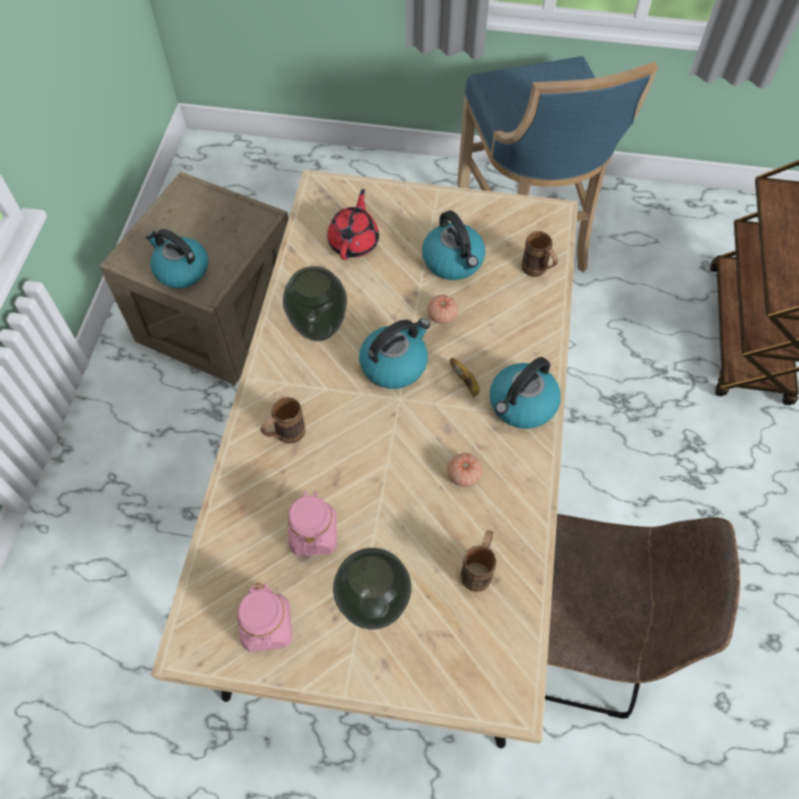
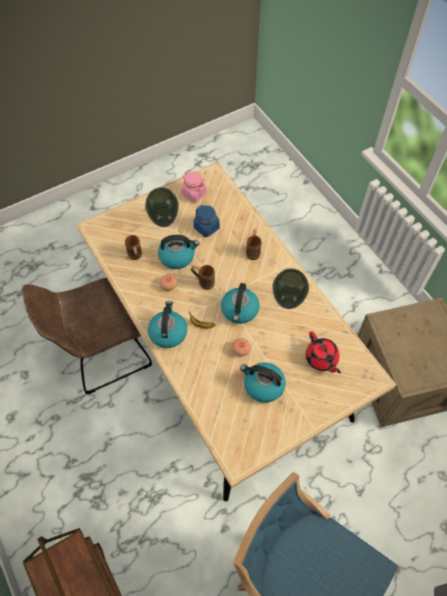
camera: 140 degrees right, 0 degrees up
(181, 270) = (405, 323): kettle -> kettle (177, 256)
(313, 534) = (206, 228): pink jar -> blue jar
(537, 271) = (216, 413): brown mug -> brown mug (203, 282)

